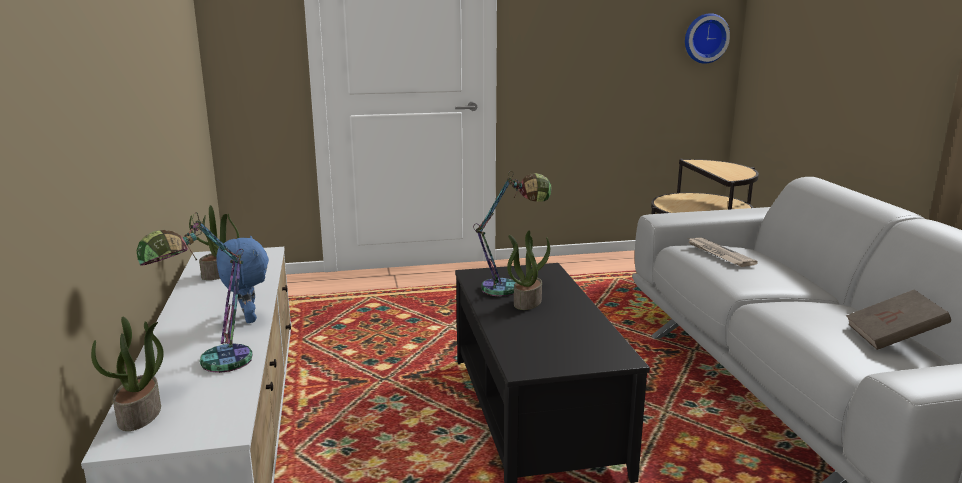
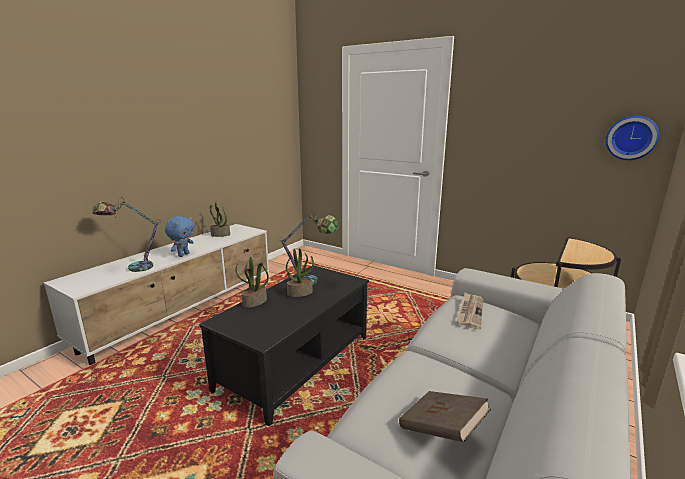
camera: 45 degrees right, 0 degrees up
(140, 415) = (83, 275): potted plant -> potted plant (255, 302)

